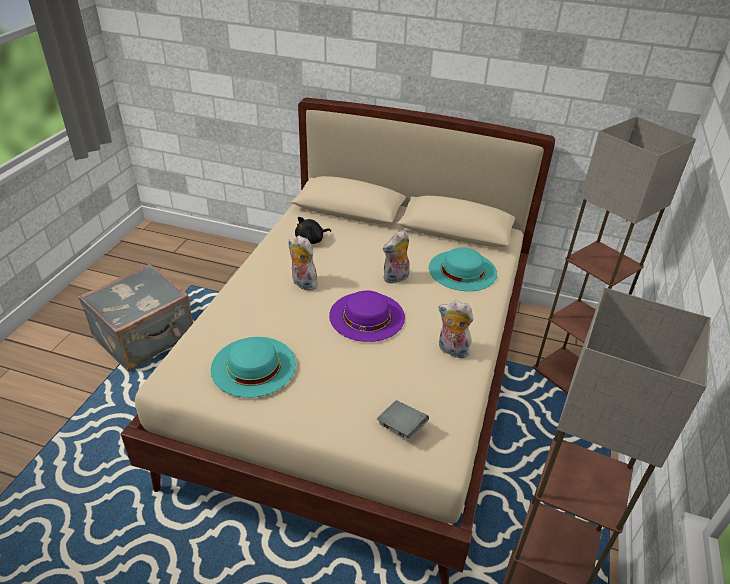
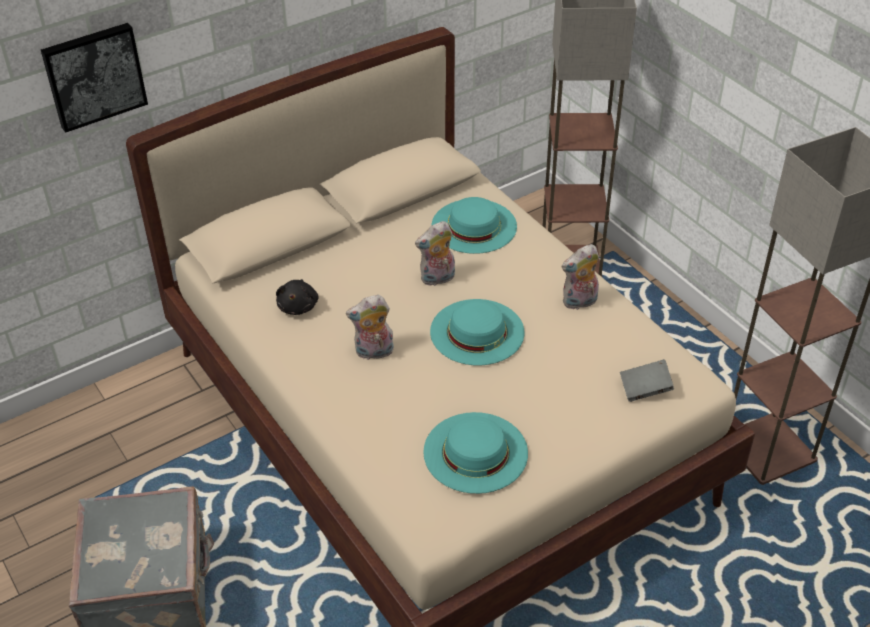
camera: 50 degrees left, 5 degrees up
(294, 46) = (94, 75): none -> picture
(367, 316) = (477, 332): purple hat -> turquoise hat
(396, 278) = (437, 279): plush toy -> plush toy turned 60 degrees clockwise

